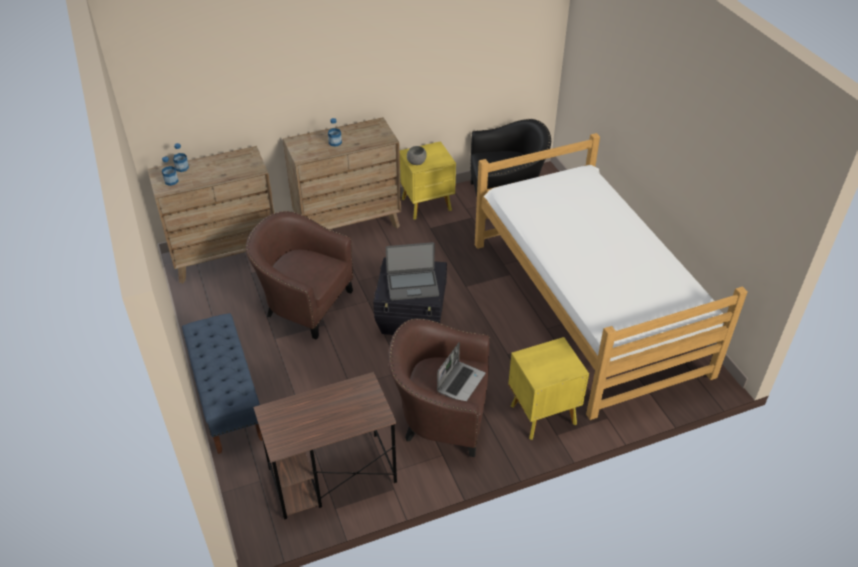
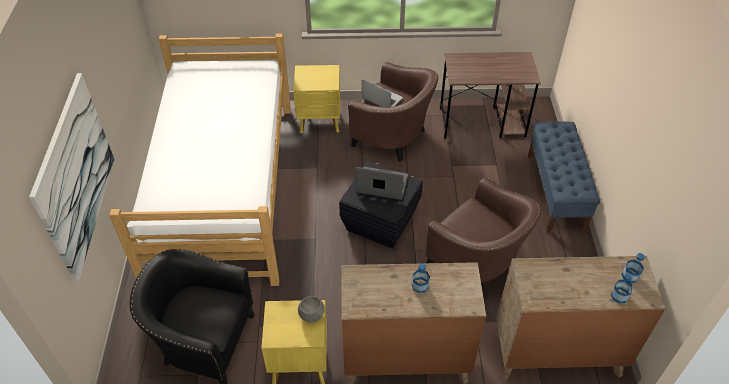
camera: 160 degrees left, 5 degrees up
(461, 382) = (381, 99): laptop -> laptop turned 75 degrees clockwise
(616, 90) = (75, 175): none -> picture

